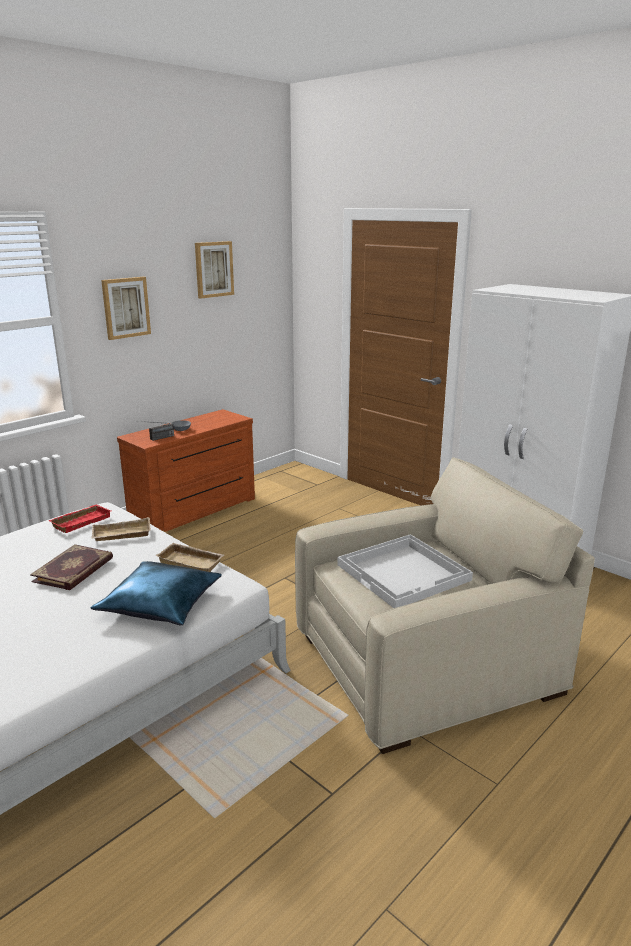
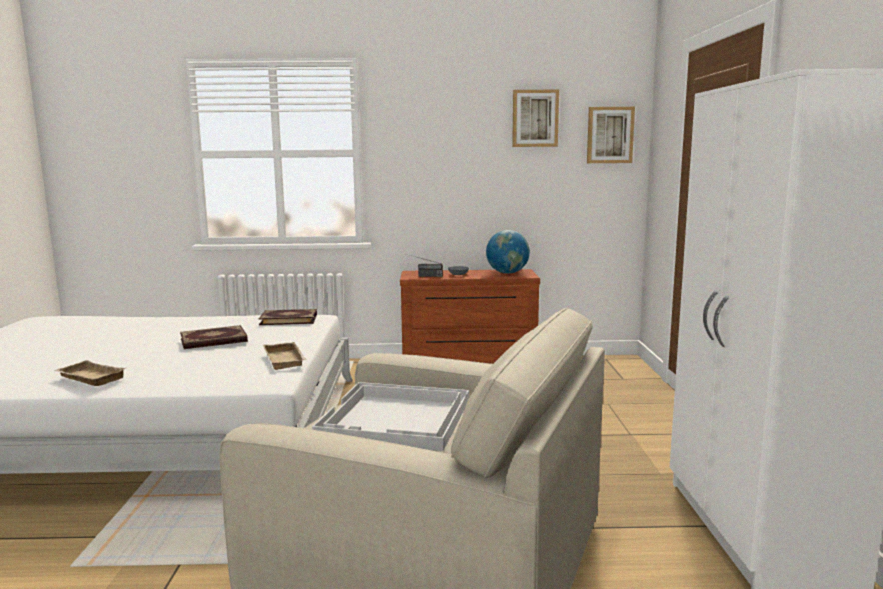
camera: 45 degrees right, 10 degrees down
(81, 521) = (289, 319): red tray -> book
(121, 535) = (289, 332): beige tray -> beige tray (88, 378)
(125, 307) = (427, 148): picture -> picture (610, 135)
(162, 604) = (205, 375): blue pillow -> none
(216, 418) = (507, 273): none -> globe

